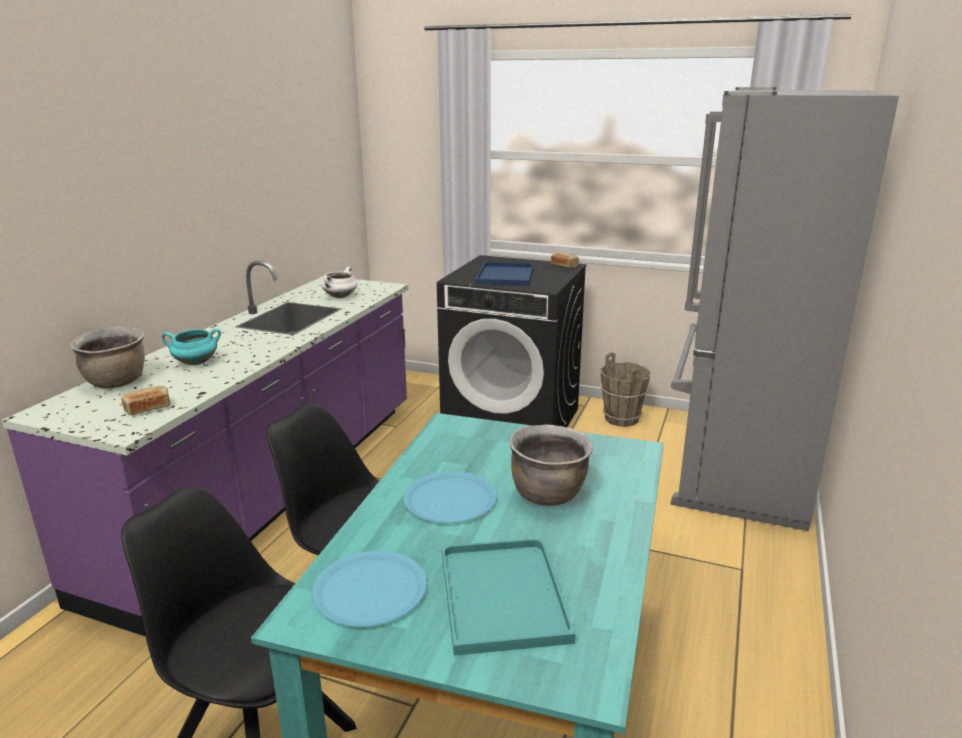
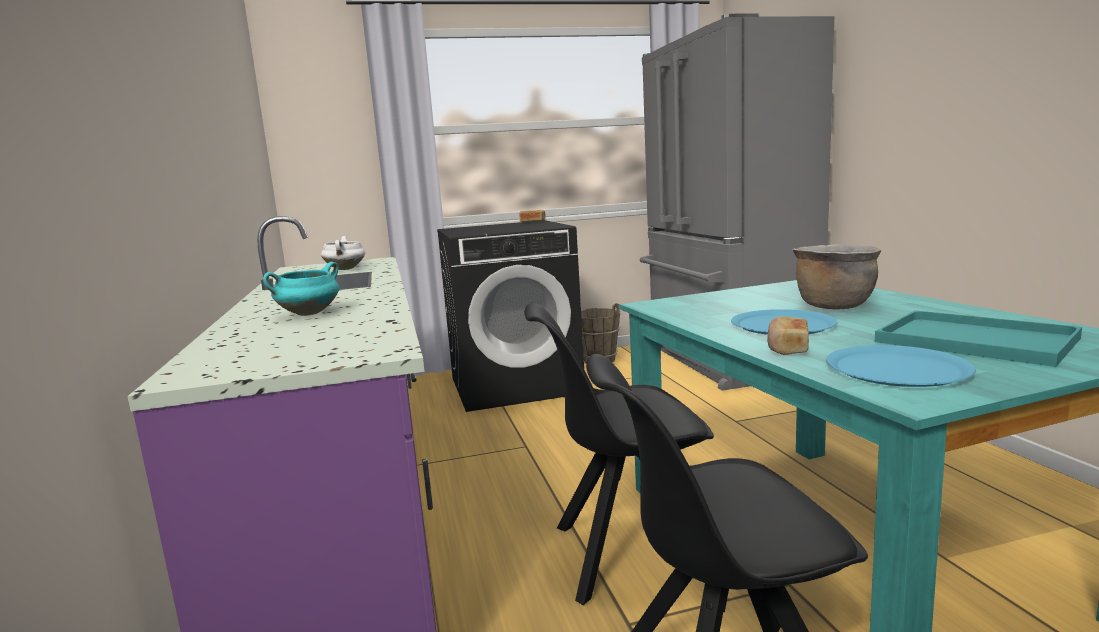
camera: 35 degrees left, 10 degrees down
(117, 383) = (238, 341): brown cooking pot -> none
(148, 409) = (356, 339): bread -> bread (787, 348)
(504, 275) = (500, 229): blue tray -> none

